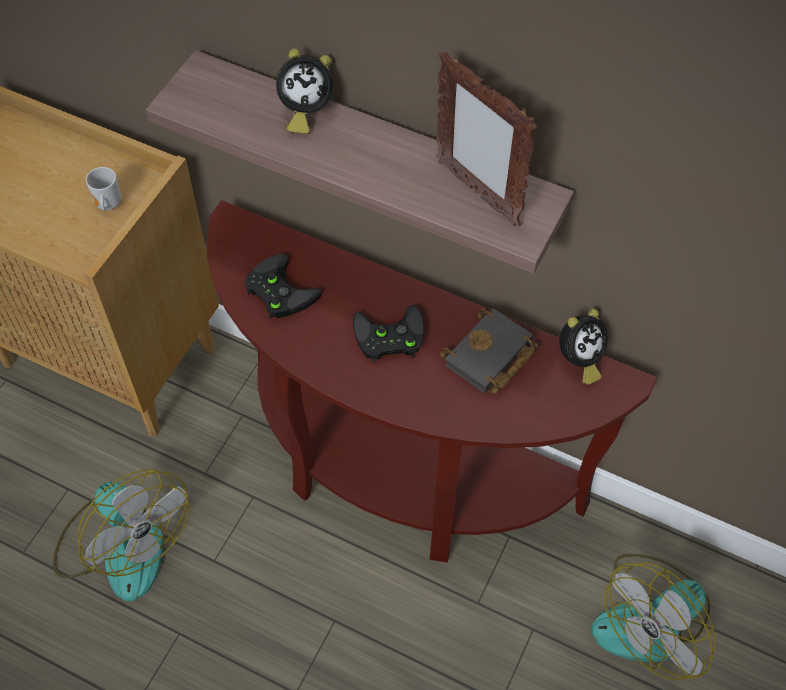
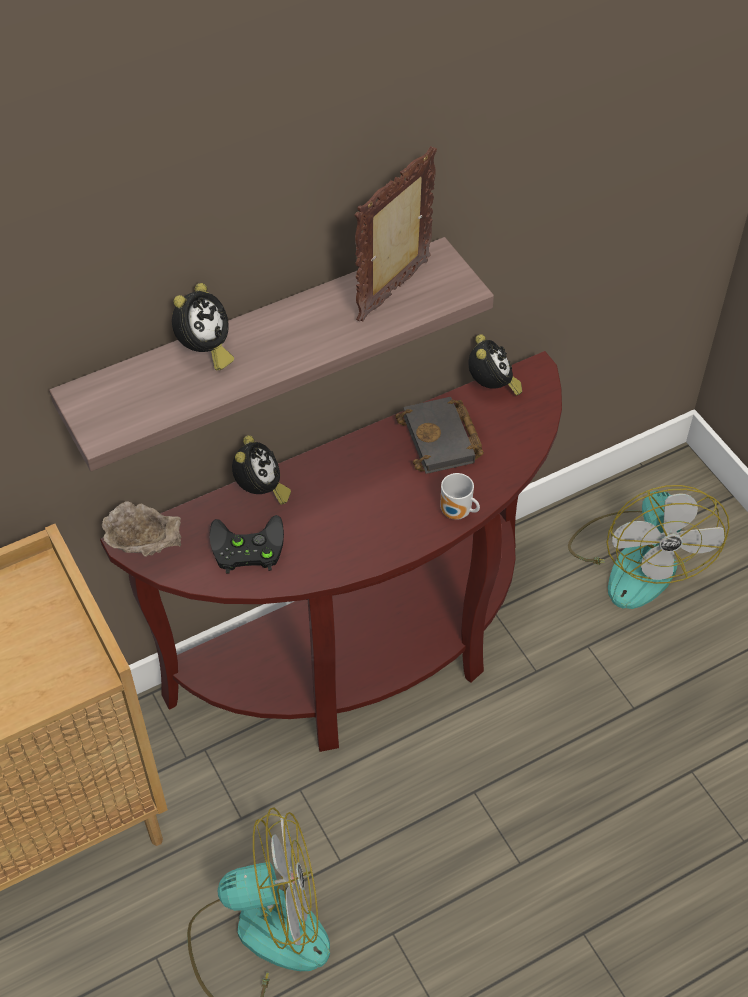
camera: 55 degrees left, 5 degrees down
(107, 205) = (37, 622): mug -> mug (457, 514)
(234, 229) = (145, 546): none -> beige bowl
(339, 267) = (261, 491): none -> alarm clock
(387, 338) = (365, 498): black game controller -> none
(477, 192) = (395, 291): picture frame -> picture frame turned 135 degrees clockwise

